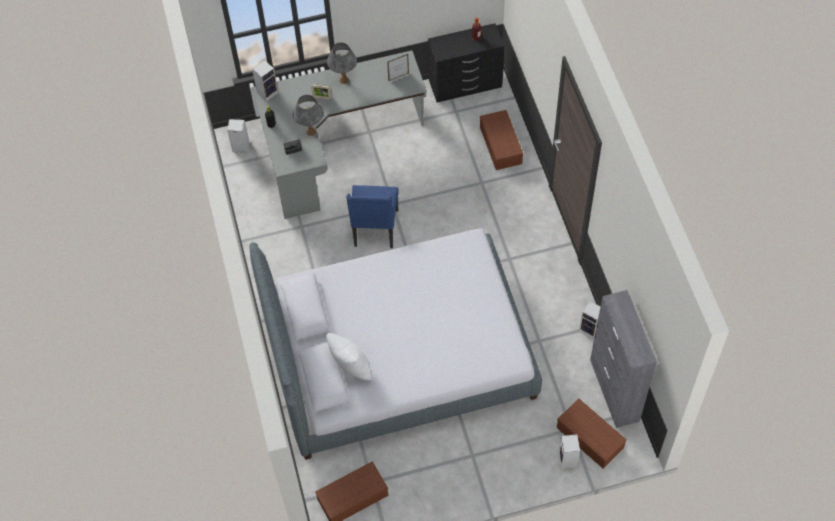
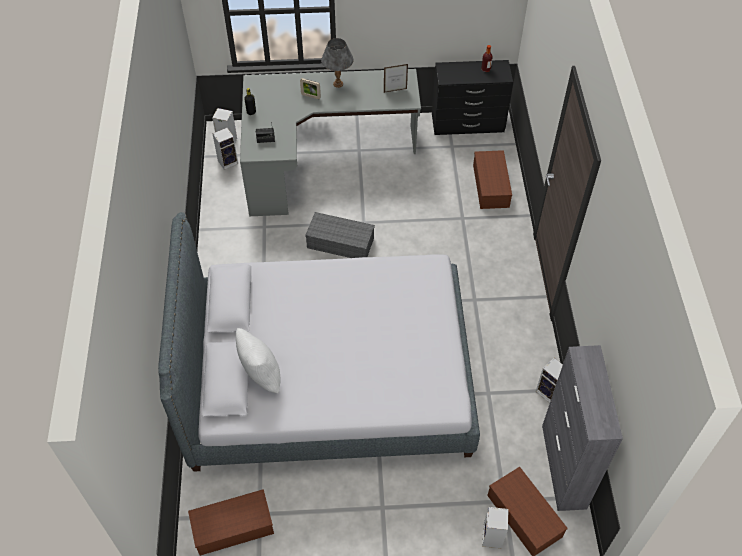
camera: 10 degrees right, 5 degrees down
(268, 92) = (257, 82): speaker -> speaker (228, 161)
(311, 132) = (289, 126): grey table lamp -> none
(375, 229) = (339, 243): blue chair -> grey storage box

